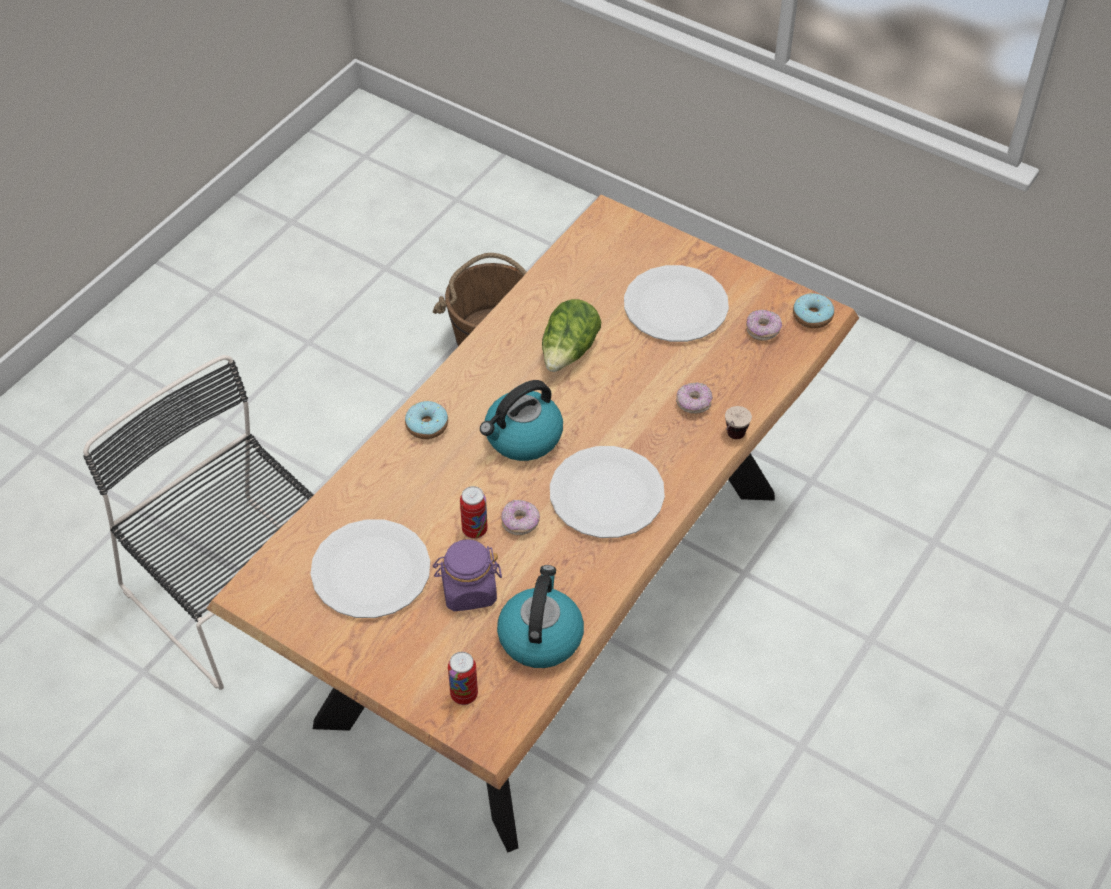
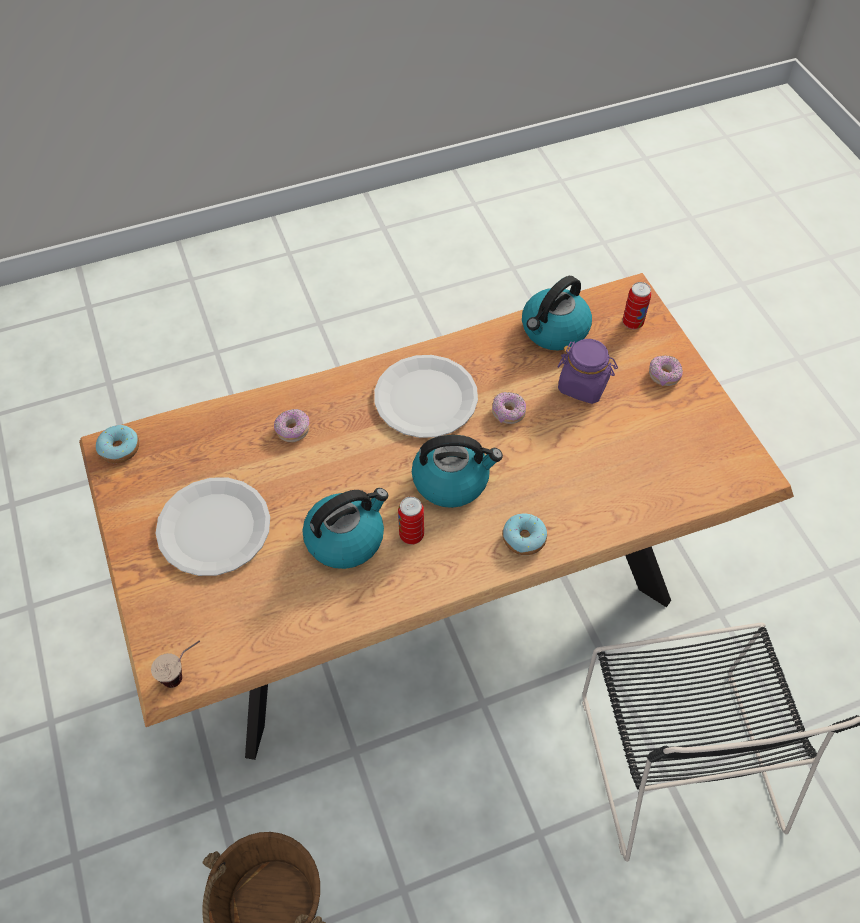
camera: 145 degrees left, 5 degrees up
(370, 571) = (649, 439): white plate -> none
(474, 530) = (547, 426): can -> can (411, 535)
(569, 352) = (346, 538): lettuce -> kettle
(732, 440) = (295, 386): cup -> cup (184, 673)
(762, 330) = (171, 460): donut -> donut (664, 376)

